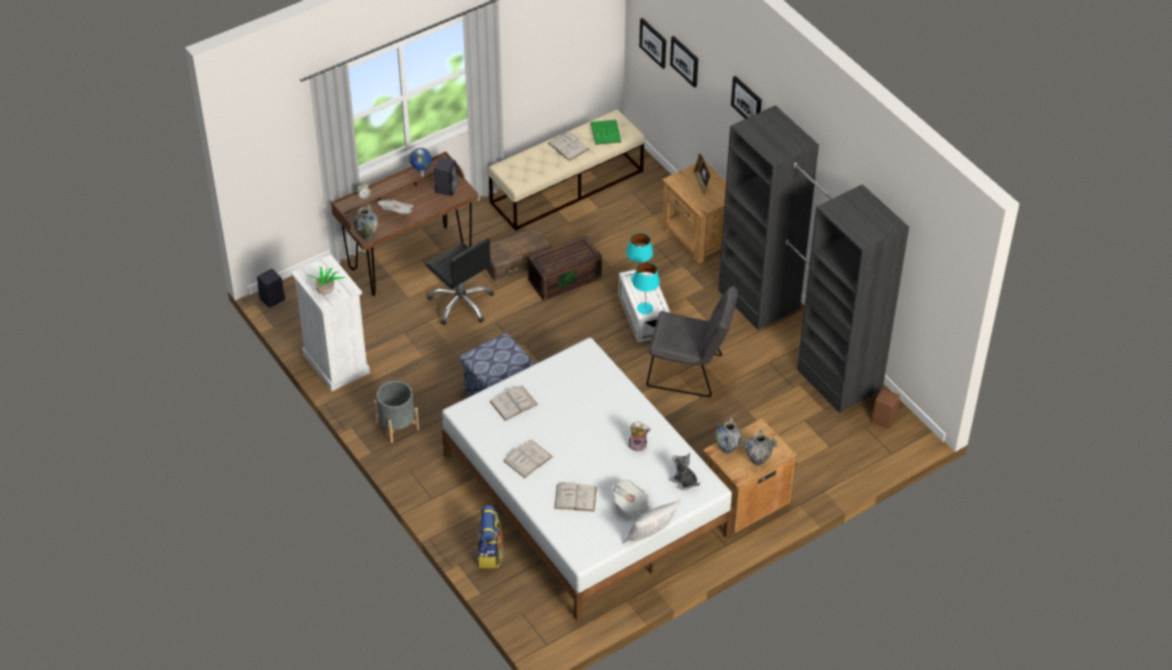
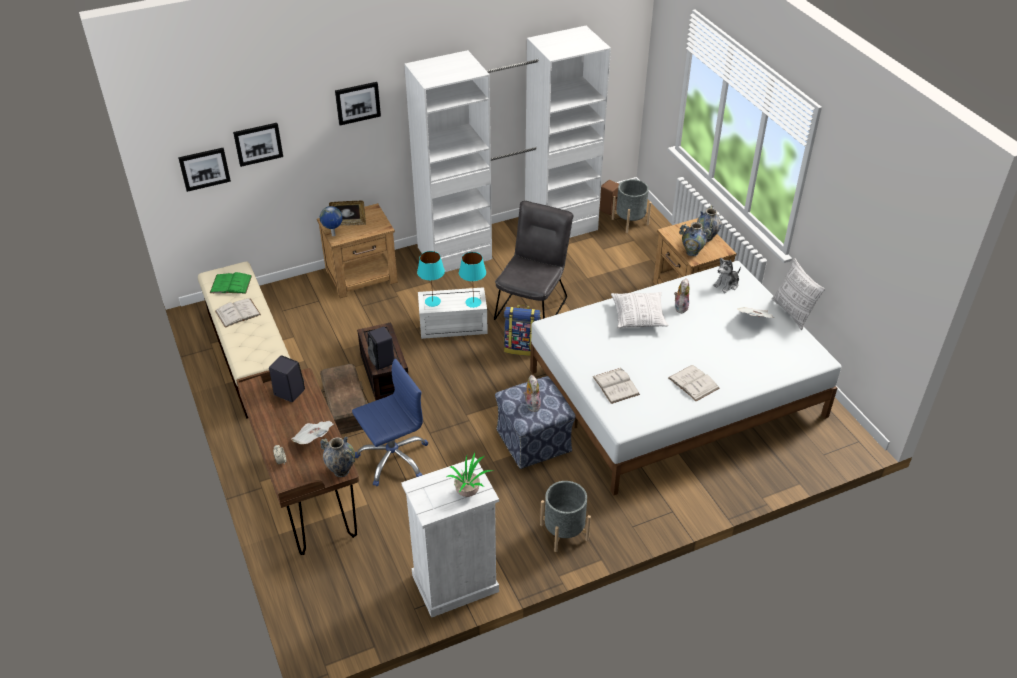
camera: 80 degrees left, 5 degrees down
(271, 299) = (324, 646): black speaker -> black speaker (382, 361)
(421, 175) = (267, 405): globe -> globe (333, 235)
(461, 303) = (393, 458): black office chair -> blue office chair
(490, 553) = (748, 471): backpack -> backpack (522, 347)
(492, 356) = (531, 404): none -> plush toy
(575, 497) = (745, 355): white book -> none
(614, 413) = (638, 317): none -> pillow
(799, 339) = (509, 238): black wardrobe -> white wardrobe
(864, 440) = (630, 221): none -> grey planter

